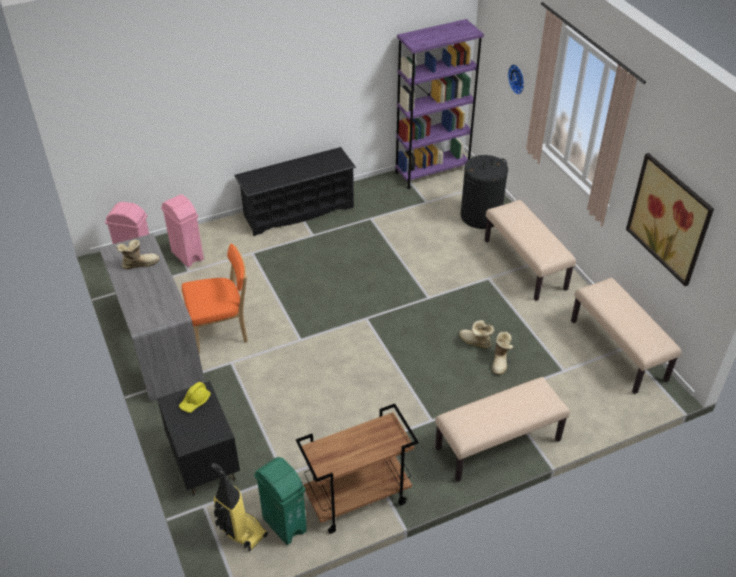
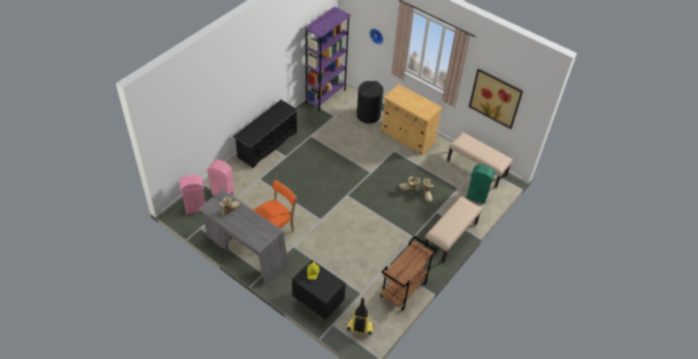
camera: 30 degrees left, 5 degrees up
(284, 524) = (378, 316): green trash can -> green trash can (476, 197)
(525, 265) = (407, 136): beige bench -> beige cabinet

